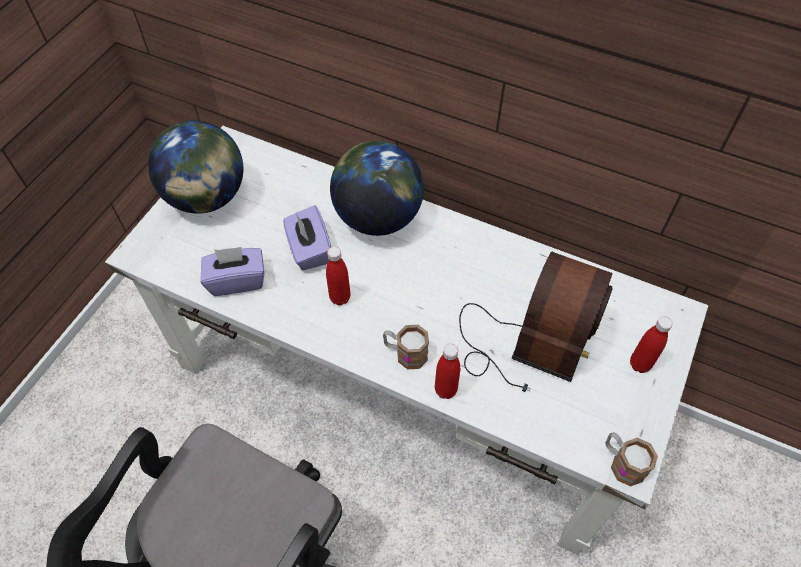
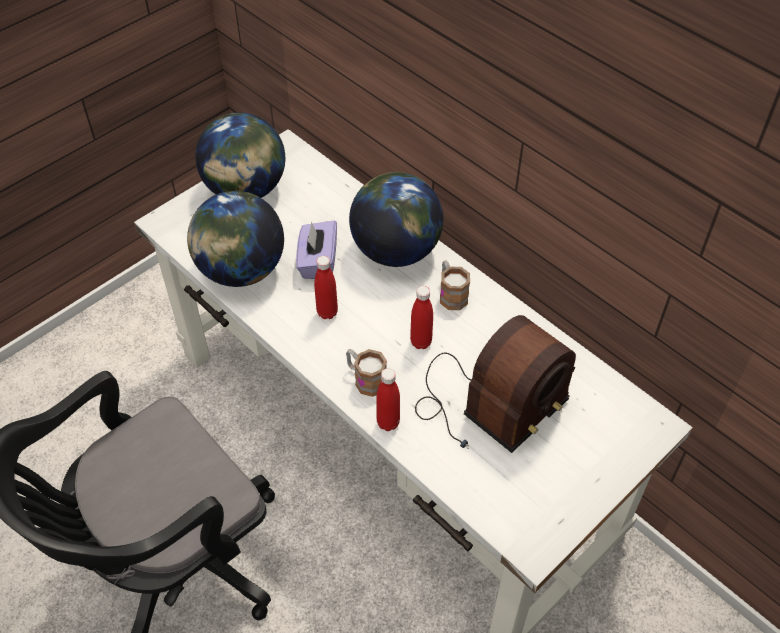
camera: 20 degrees right, 5 degrees down
(237, 280) = (241, 270): purple tissue box -> globe
(622, 463) = (527, 541): mug -> mug (451, 294)
(640, 364) = (591, 459): red bottle -> red bottle (421, 342)

